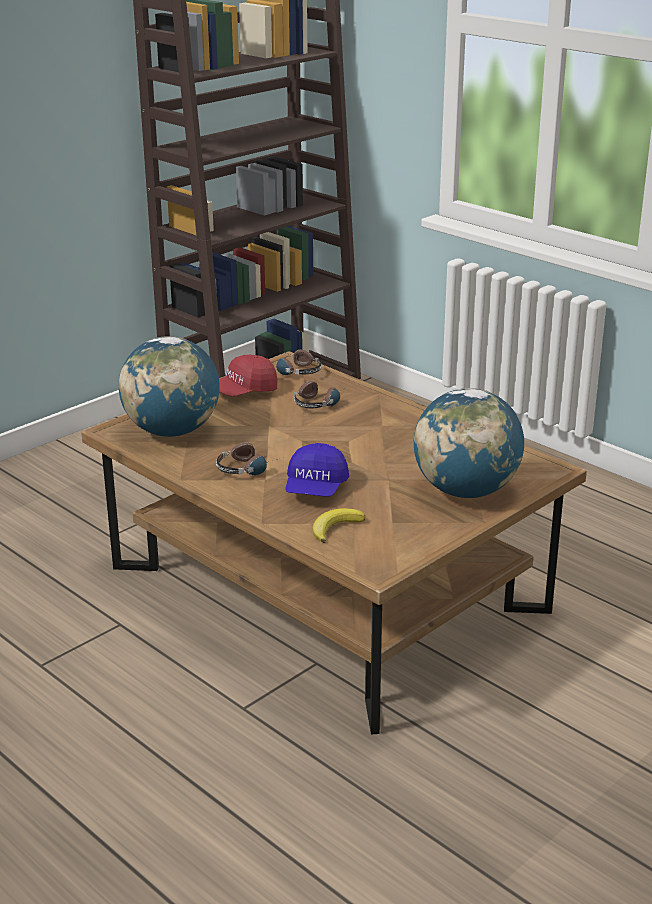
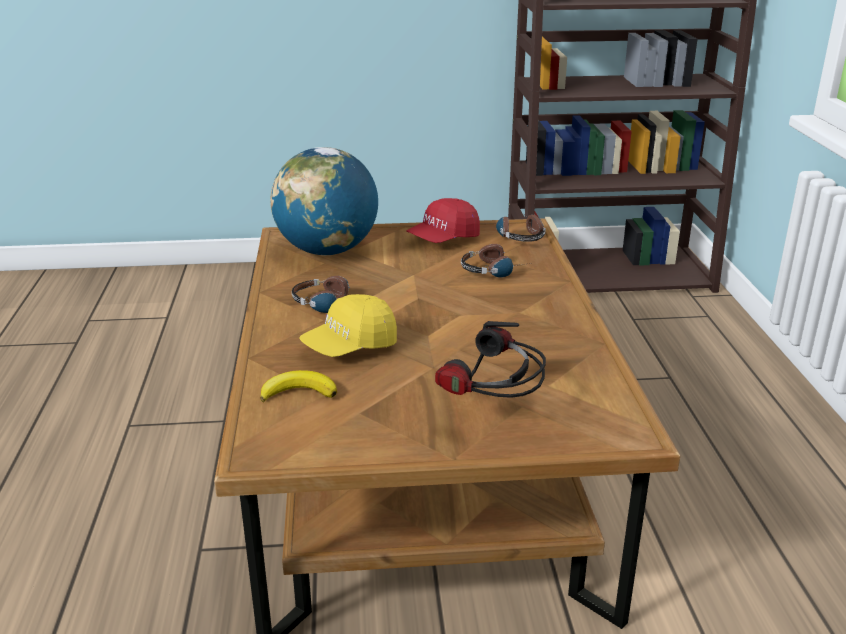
camera: 40 degrees right, 0 degrees up
(244, 392) = (443, 239): red cap -> red cap turned 45 degrees counterclockwise
(315, 488) = (350, 346): blue cap -> yellow cap
(466, 491) = (492, 415): globe -> headphones

